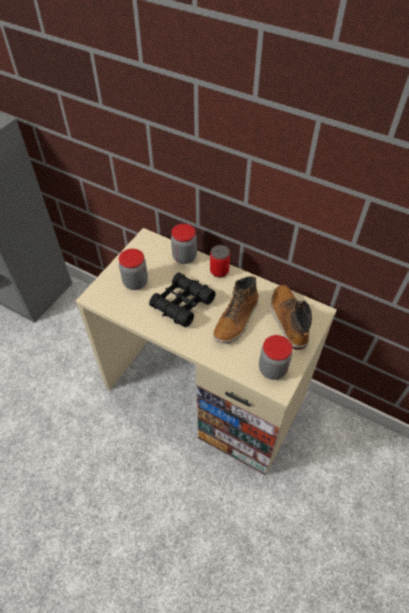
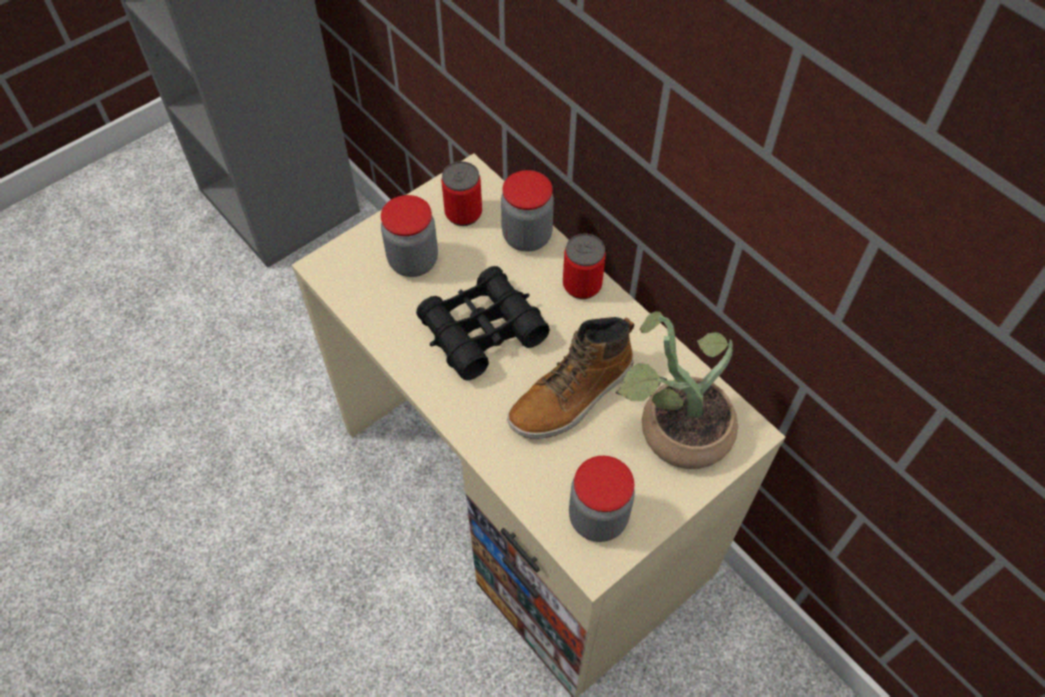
camera: 20 degrees right, 5 degrees up
(150, 255) = (463, 213): none -> can
(288, 320) = (674, 428): boot -> potted plant

